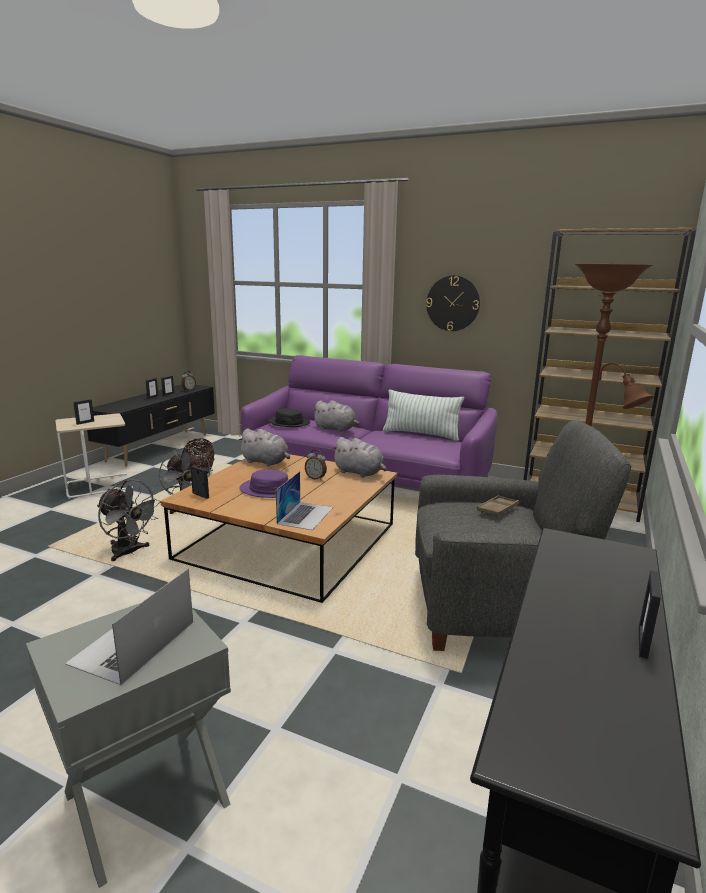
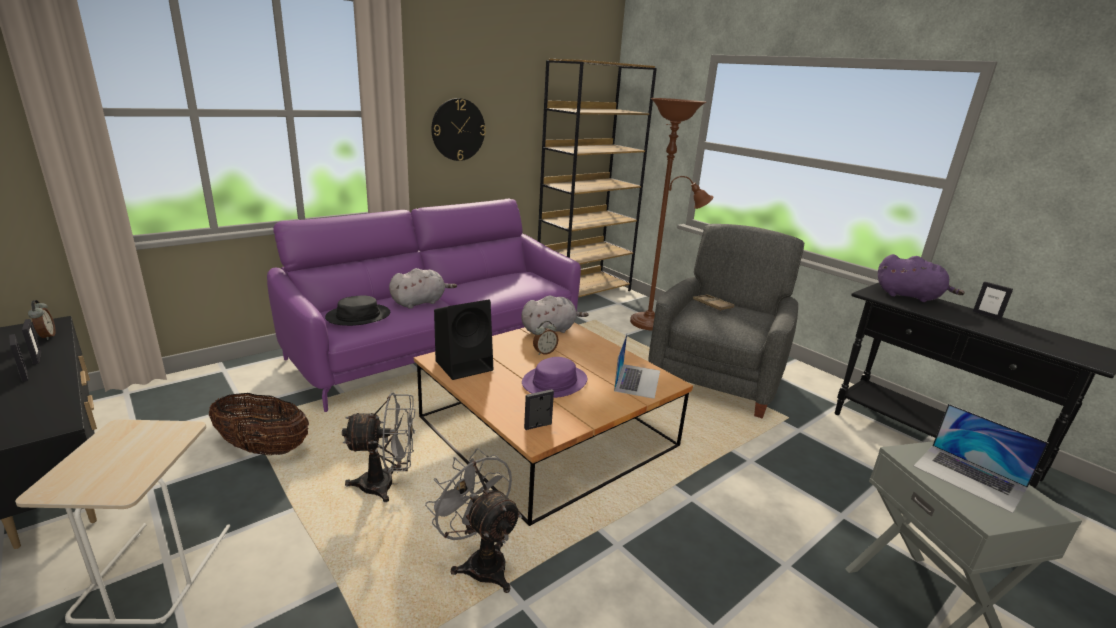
camera: 65 degrees left, 5 degrees up
(85, 422) = (122, 463): picture frame -> none
(129, 553) = (480, 562): grey fan -> grey fan turned 105 degrees counterclockwise
(266, 462) = (465, 365): grey plush toy -> black speaker
(305, 515) = (637, 380): laptop -> laptop turned 60 degrees clockwise
(421, 434) = (490, 277): pillow -> none
(613, 570) = (910, 296): none -> purple plush toy

